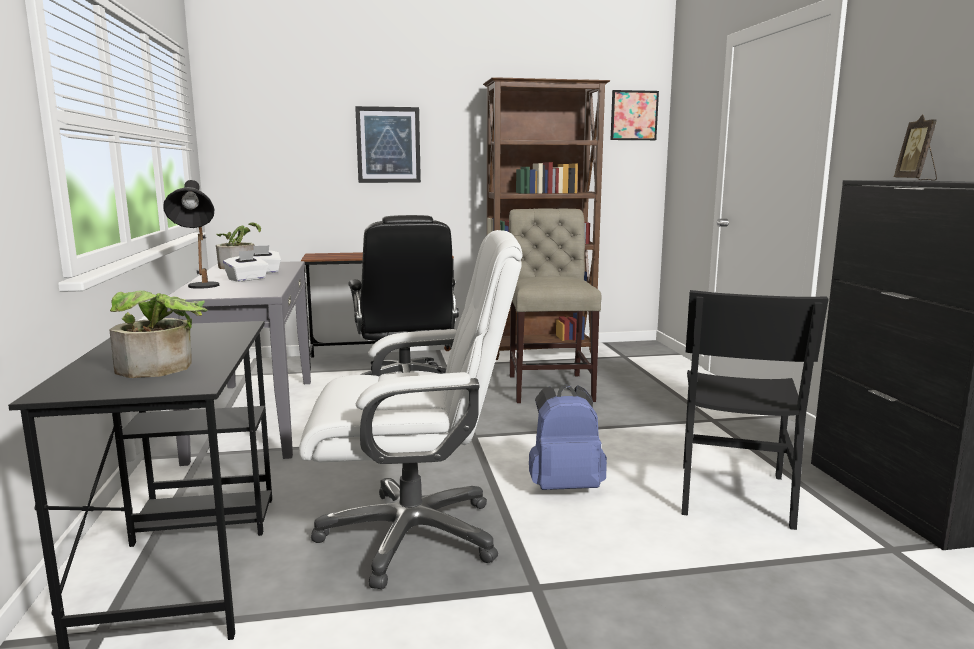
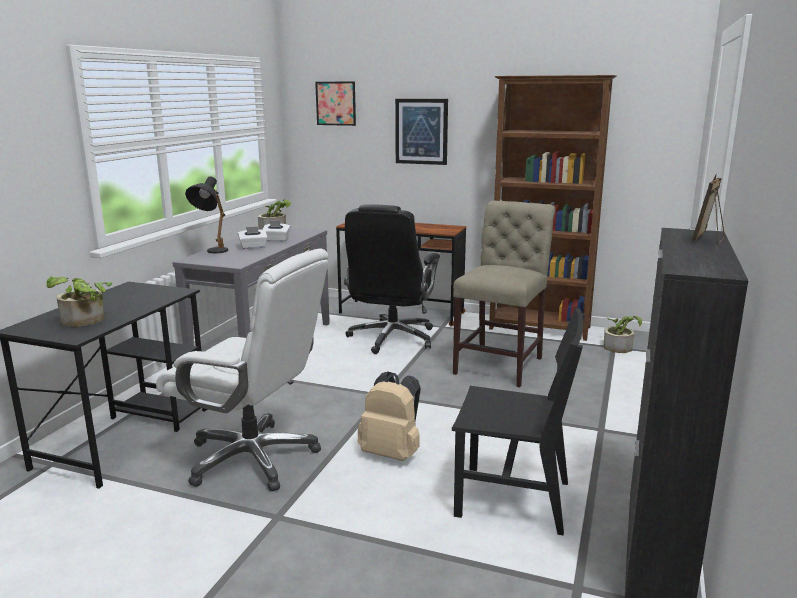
camera: 30 degrees right, 5 degrees up
(564, 486) = (392, 453): blue backpack -> beige backpack
(628, 355) = (620, 346): none -> potted plant
(634, 115) = (662, 104): picture -> picture (336, 103)
(733, 494) = (513, 499): black chair -> black chair turned 120 degrees counterclockwise

